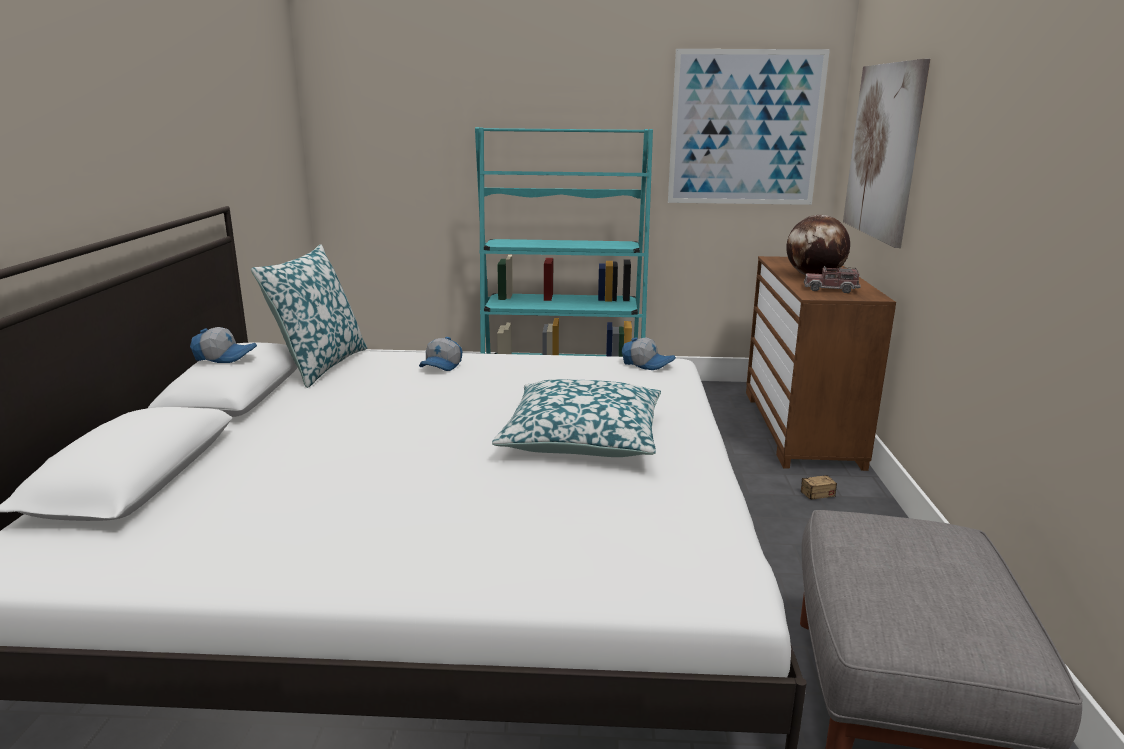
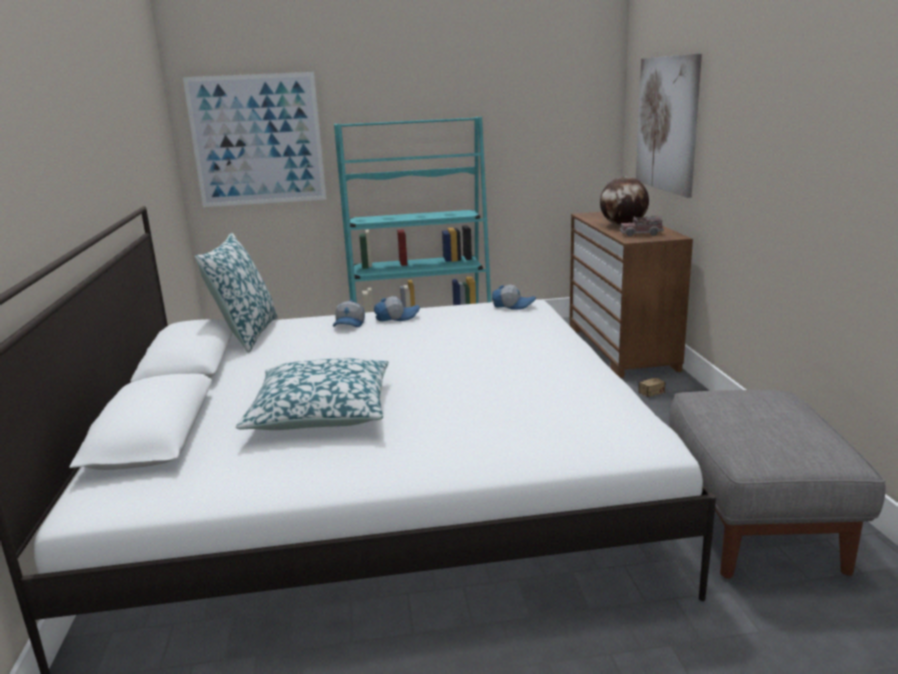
camera: 10 degrees left, 0 degrees up
(225, 357) = (181, 333): cap -> cap (397, 317)
(582, 438) = (495, 362): pillow -> pillow (321, 411)
(745, 128) = (550, 111): picture -> picture (257, 140)

